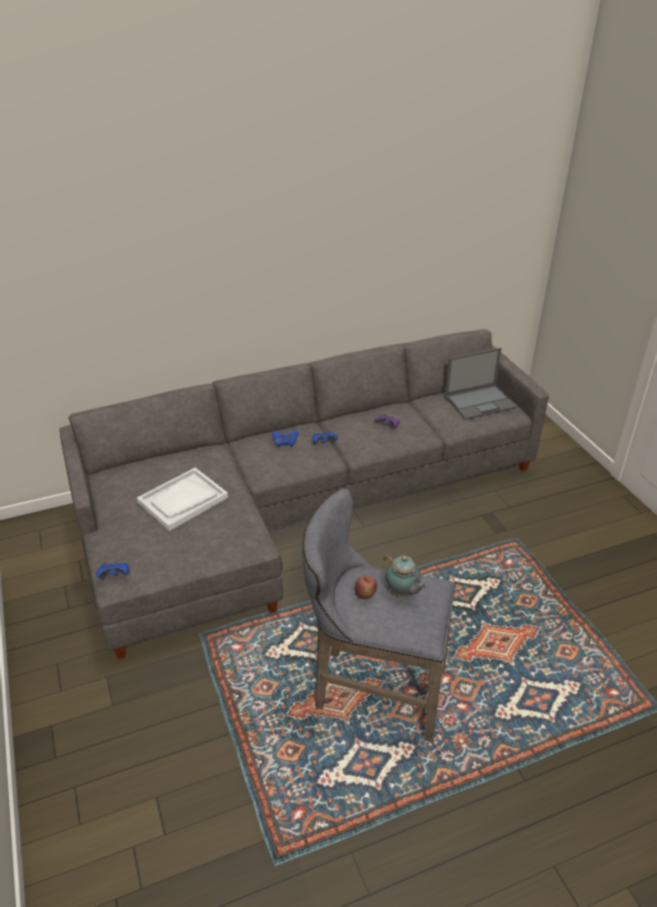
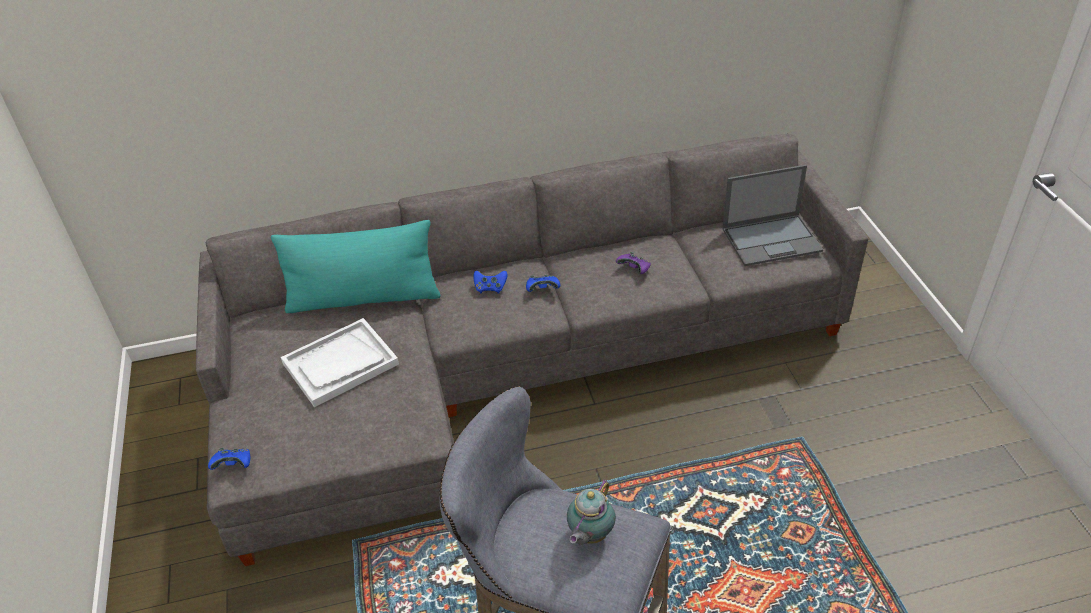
camera: 10 degrees right, 5 degrees up
(190, 455) = (363, 298): none -> turquoise pillow
(365, 595) = (538, 534): apple -> none
(402, 593) = (589, 535): teapot -> teapot turned 60 degrees clockwise

